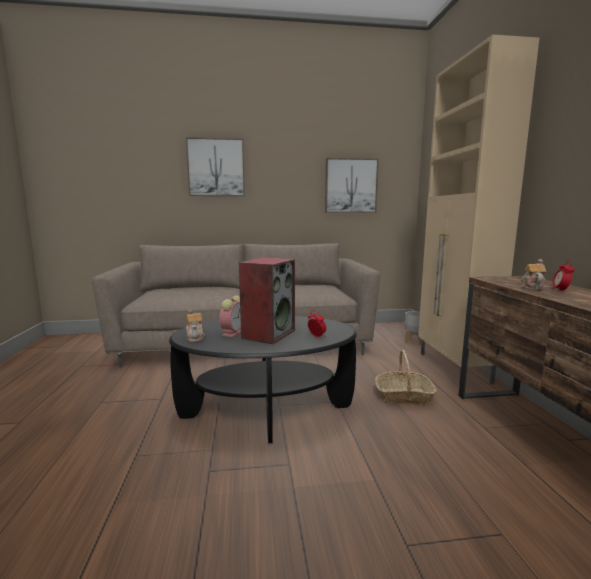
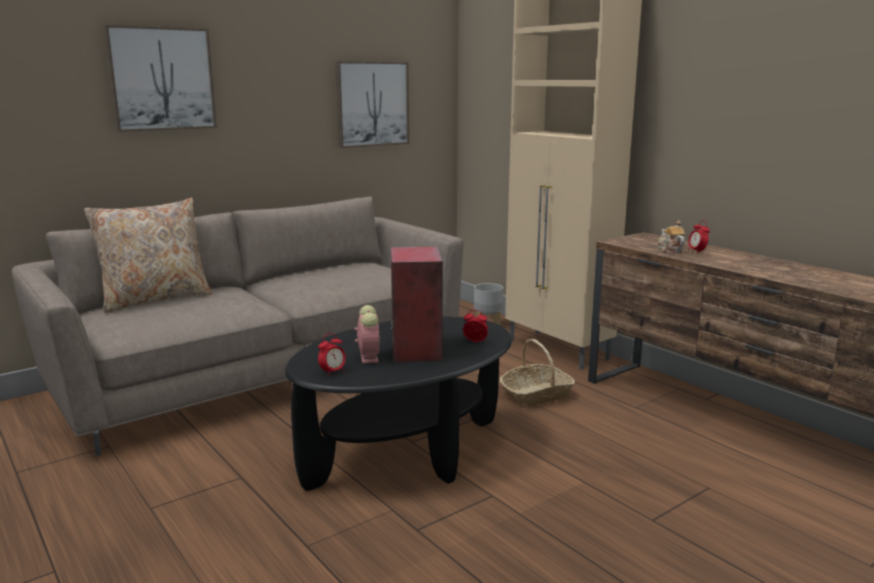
camera: 30 degrees left, 5 degrees up
(187, 288) = (155, 299): none -> beige pillow
(195, 337) = (332, 372): teapot -> alarm clock

